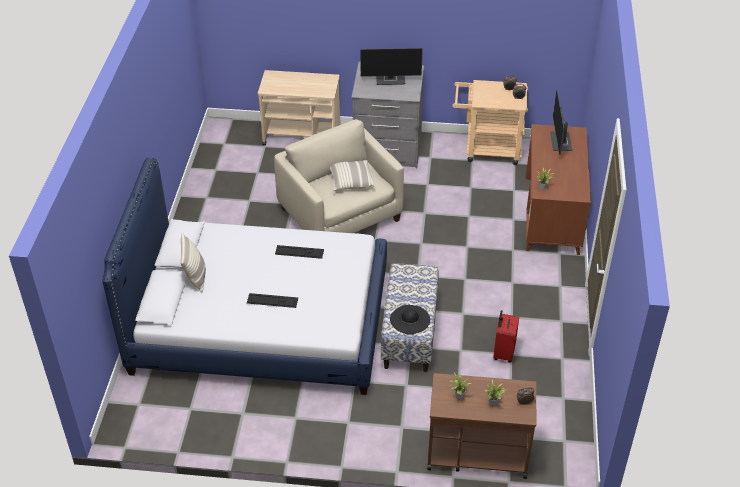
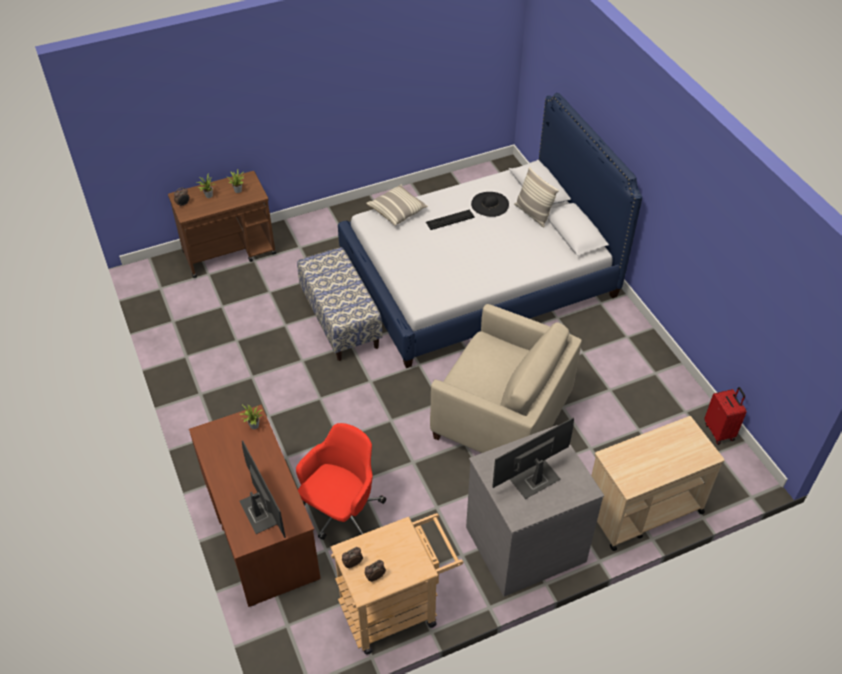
camera: 150 degrees right, 5 degrees up
(299, 252) = (467, 270): keyboard -> none
(351, 181) = (487, 376): pillow -> pillow (397, 211)
(410, 319) = (327, 269): black hat -> black hat (490, 204)
(492, 204) = (341, 512): none -> red office chair
(503, 353) = (244, 338): red suitcase -> red suitcase (720, 431)

